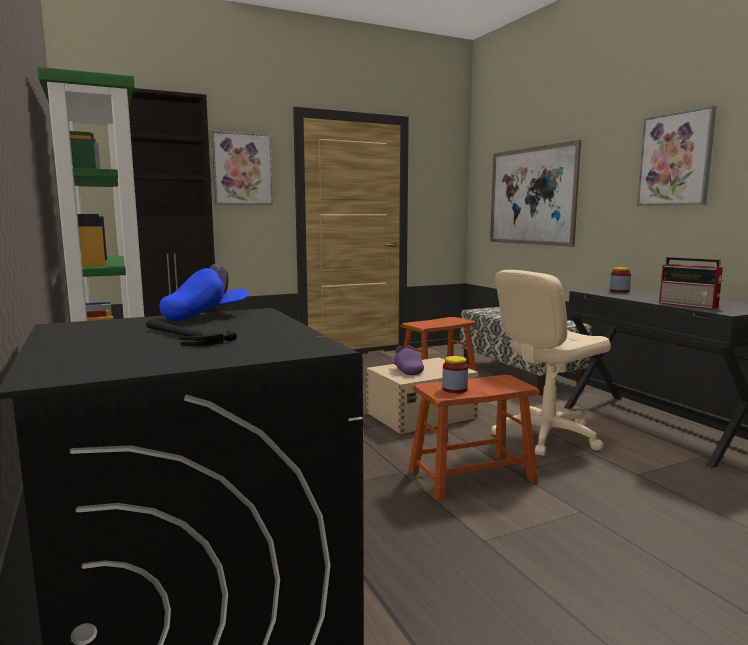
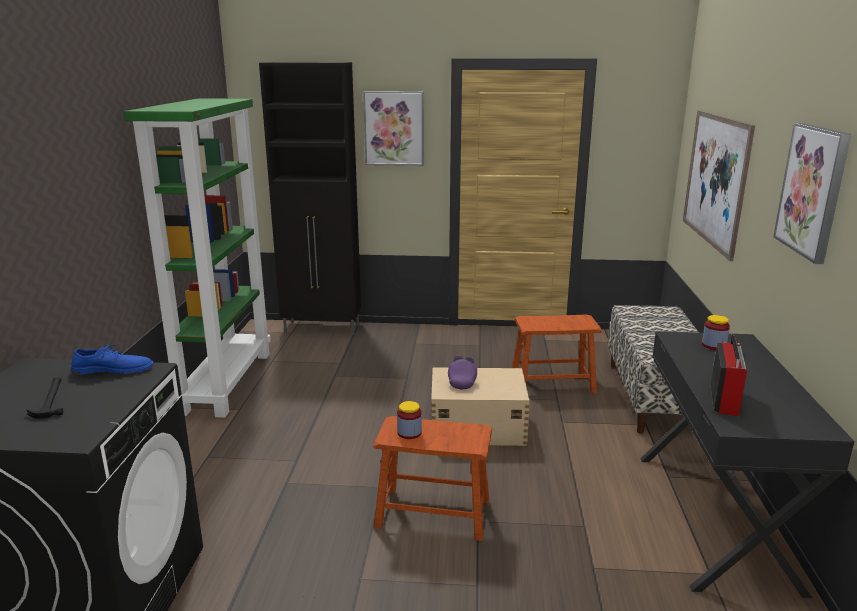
camera: 30 degrees right, 10 degrees up
(205, 316) = (113, 369): blue cap -> blue shoe
(546, 436) = (566, 490): beige office chair -> none
(689, 305) = (724, 399): radio -> radio turned 150 degrees counterclockwise

